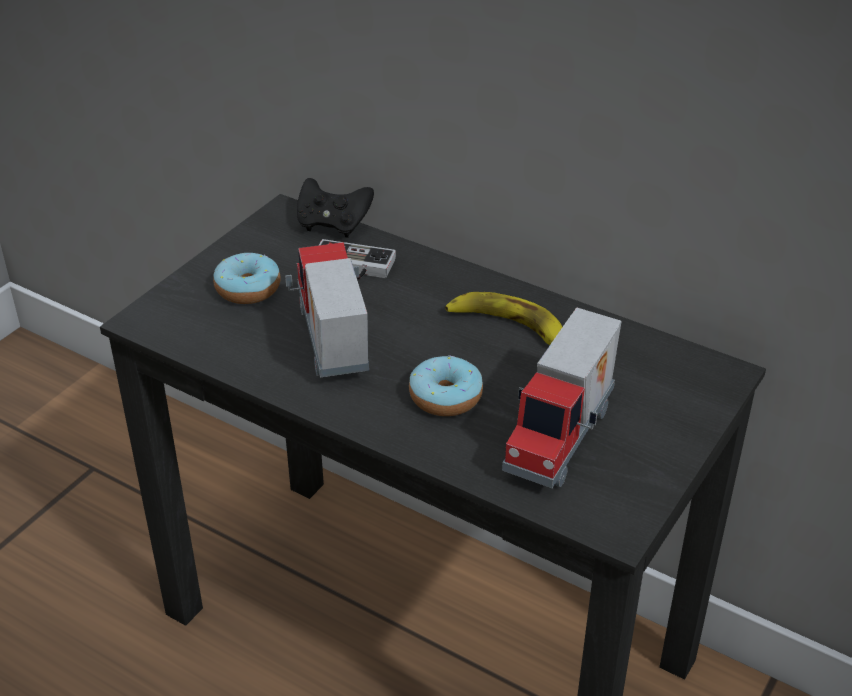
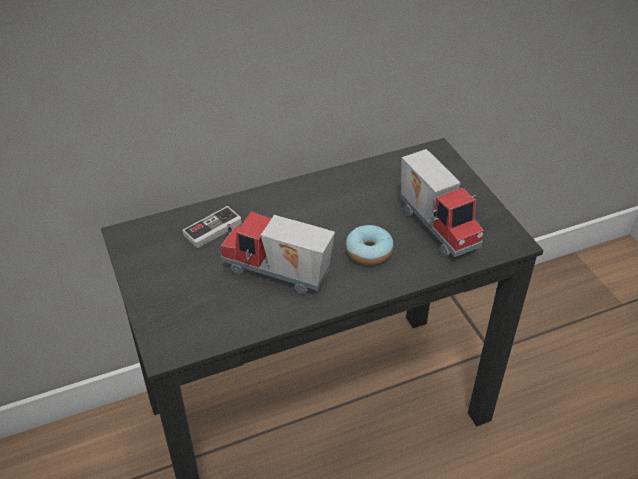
camera: 55 degrees left, 5 degrees up
(248, 289) = (187, 287): donut -> none
(333, 225) = (164, 220): black game controller -> none
(507, 327) = (333, 201): banana -> none

